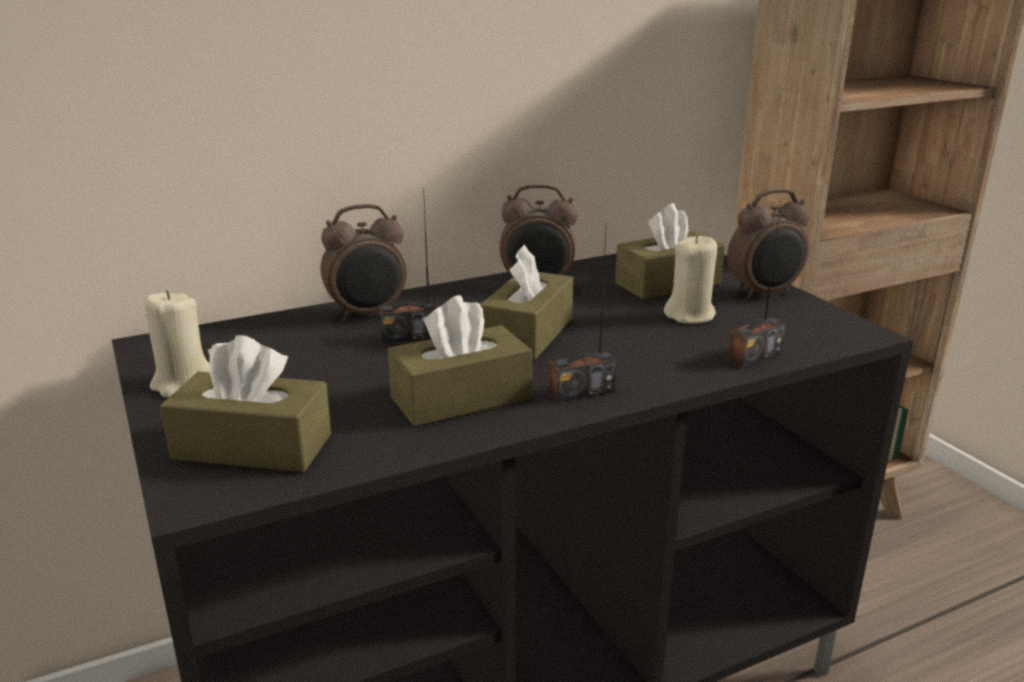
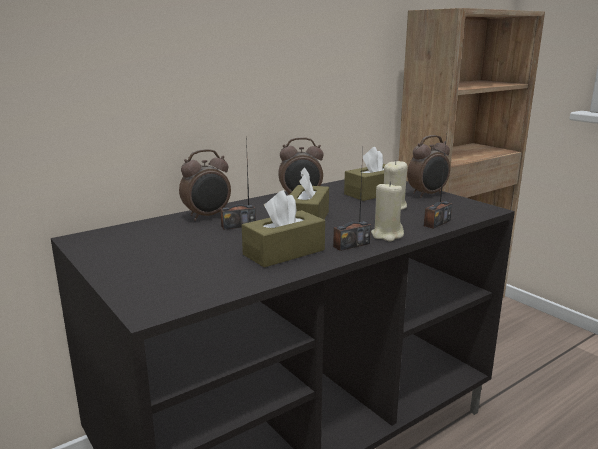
camera: 10 degrees left, 5 degrees down
(182, 383) = (109, 256): beige candle -> beige candle (387, 235)
(252, 446) = (171, 284): brown tissue box -> none

